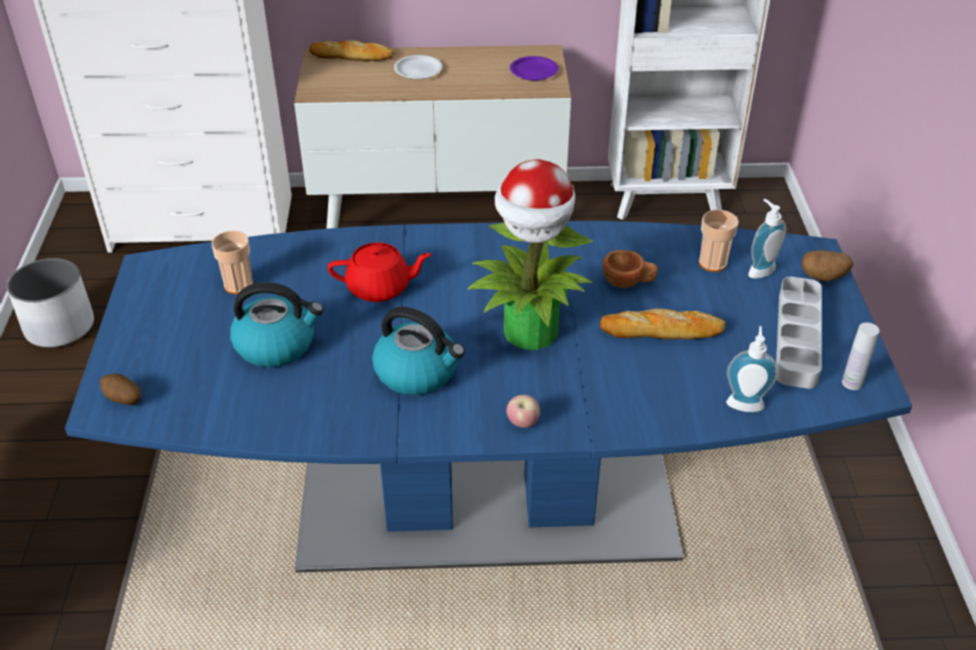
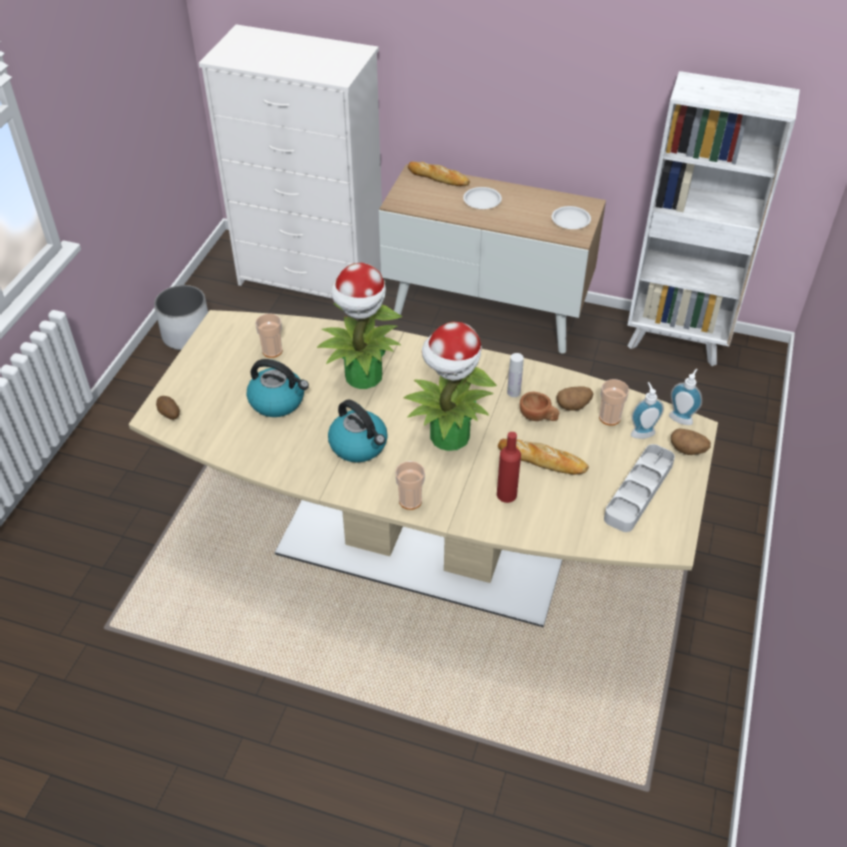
camera: 20 degrees right, 5 degrees up
(380, 288) = (363, 377): red teapot -> potted plant
(489, 506) = (424, 547): blue dining table -> beige dining table
(522, 423) = (410, 500): apple -> cup
(534, 72) = (571, 220): purple plate -> white plate
(642, 383) = (506, 494): none -> red bottle
(662, 260) = (573, 405): none -> potato
(745, 402) = (571, 528): soap dispenser -> soap dispenser (681, 417)
(852, 383) = (657, 536): white bottle -> white bottle (513, 392)

